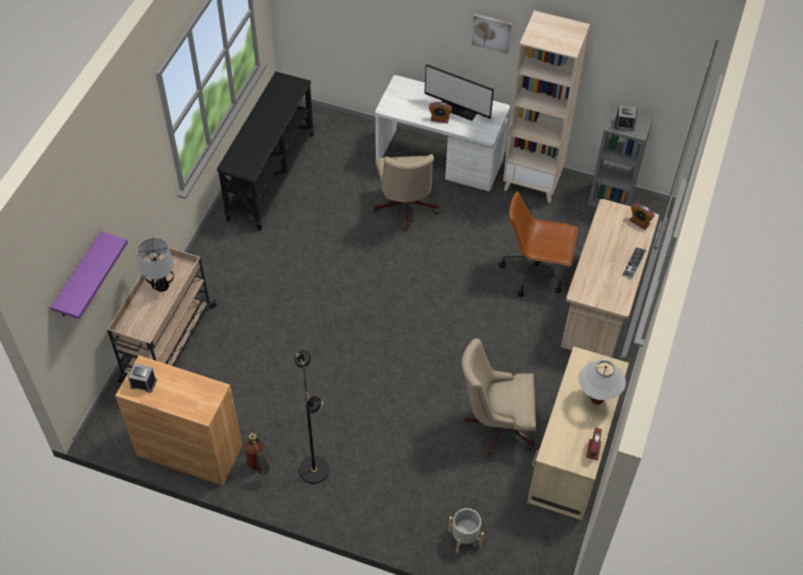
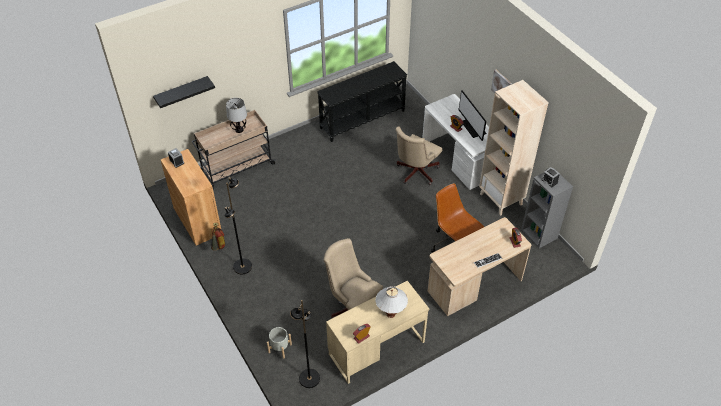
camera: 40 degrees right, 5 degrees down
(78, 277) = (182, 92): purple shelf -> black shelf
(533, 548) = (309, 378): none -> black floor lamp

